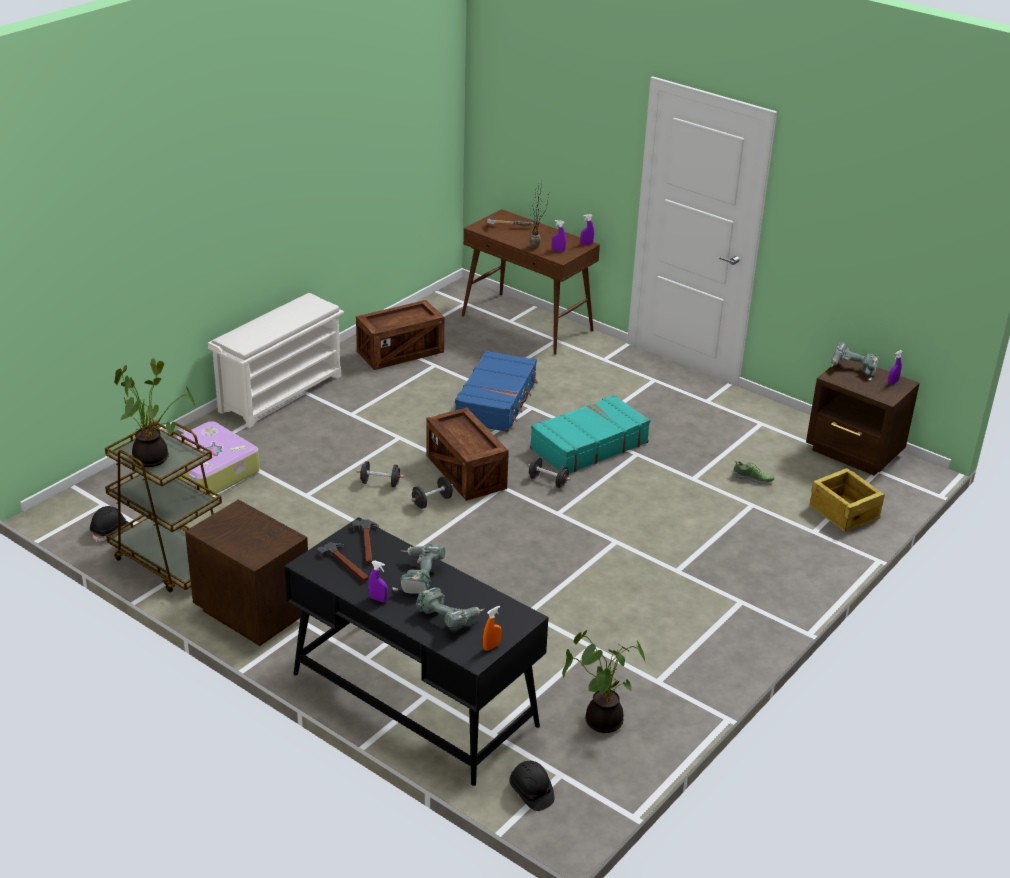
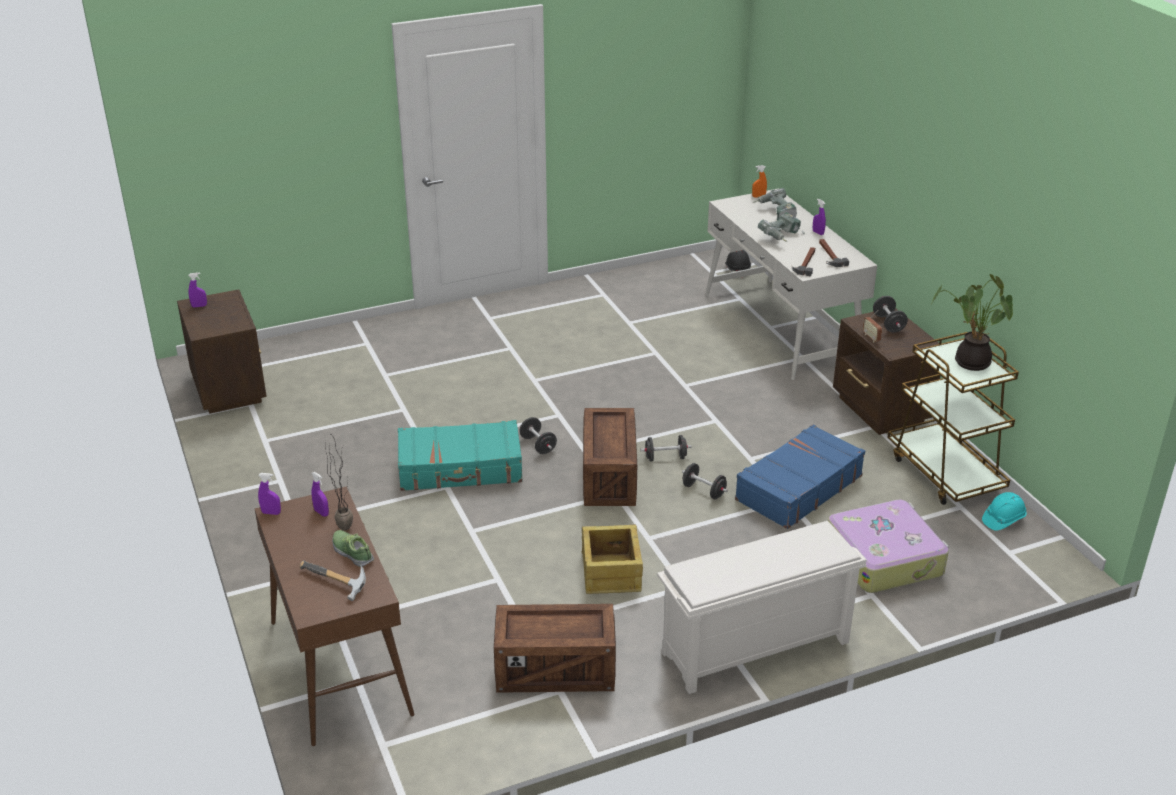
camera: 150 degrees left, 0 degrees up
(110, 531) = (1003, 519): black hard hat -> turquoise hard hat
(253, 544) = (888, 324): none -> black dumbbell
(265, 521) = (871, 338): none -> radio
(414, 698) = (780, 327): black desk -> white desk
(497, 402) = (502, 550): blue suitcase -> blue suitcase (797, 488)
(600, 719) = (662, 287): potted plant -> none
(753, 478) = (352, 394): shoe -> shoe (352, 552)
(844, 511) = (320, 349): crate -> crate (610, 573)
(852, 370) = (213, 325): power drill -> none

